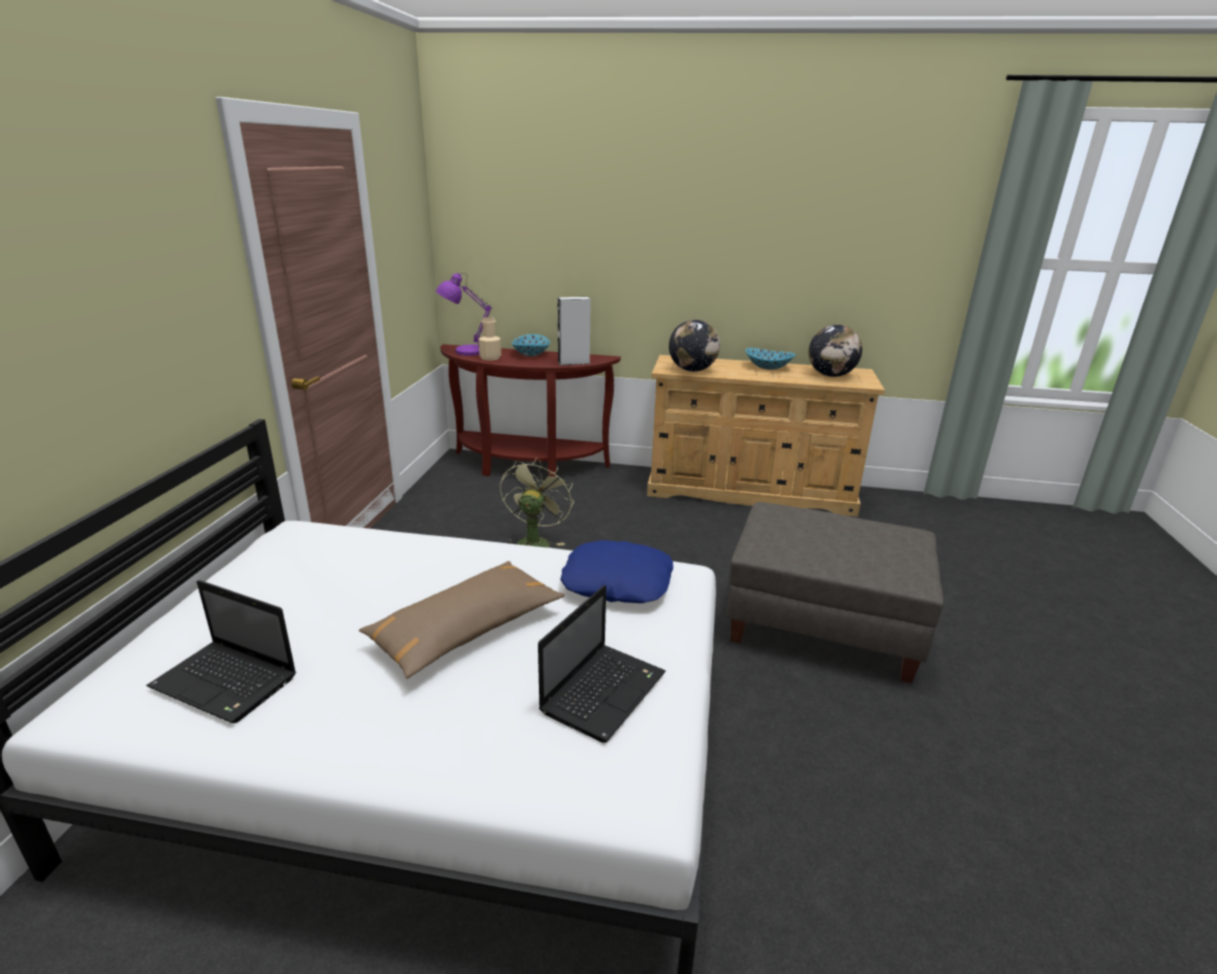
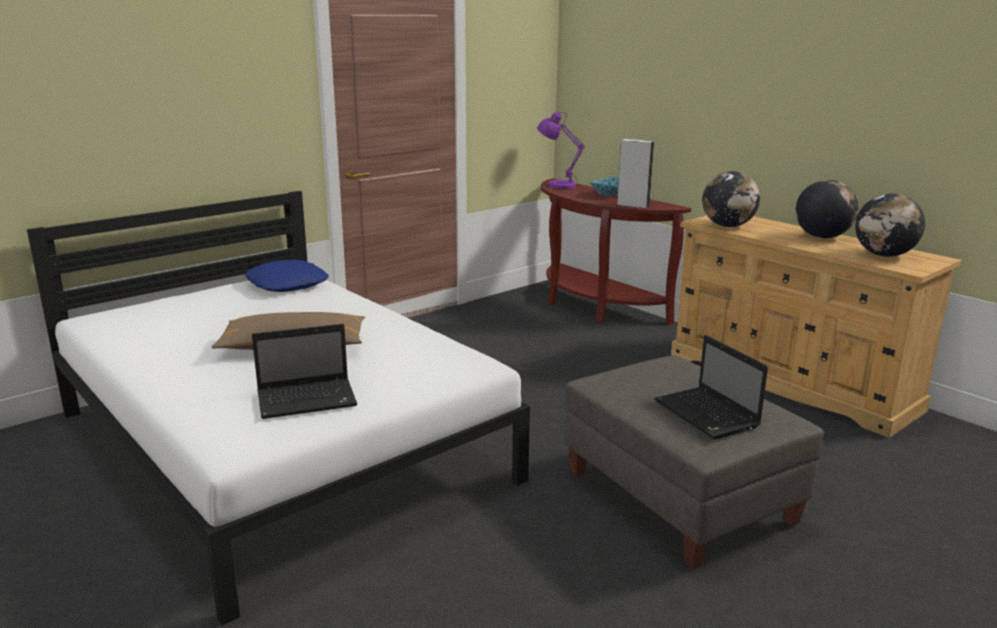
camera: 40 degrees right, 5 degrees down
(227, 683) = (155, 328): laptop -> laptop (708, 415)
(490, 358) = (569, 192): beige bottle -> none
(534, 542) = (518, 357): green fan -> none
(617, 581) = (428, 355): blue pillow -> blue pillow (288, 284)
(768, 367) = (822, 237): bowl -> globe

